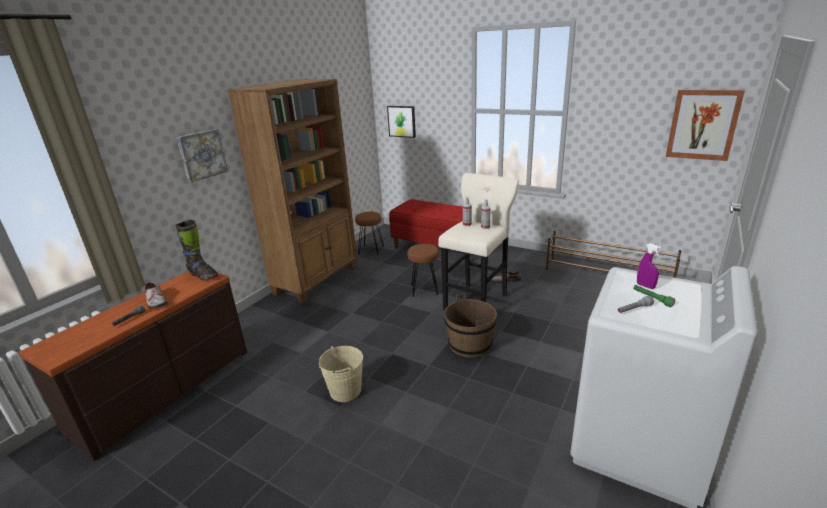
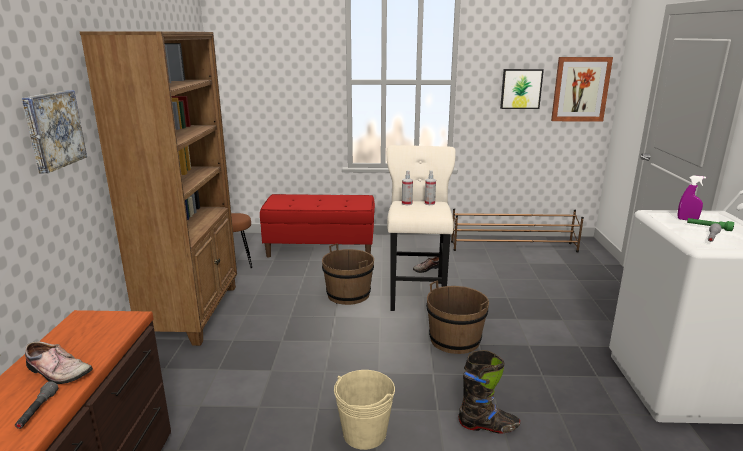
camera: 30 degrees left, 5 degrees down
(203, 275) = (104, 319): black boot -> black boot (488, 426)
(402, 121) = (252, 98): picture -> picture (521, 89)
(425, 289) = (348, 294): brown stool -> brown bucket

